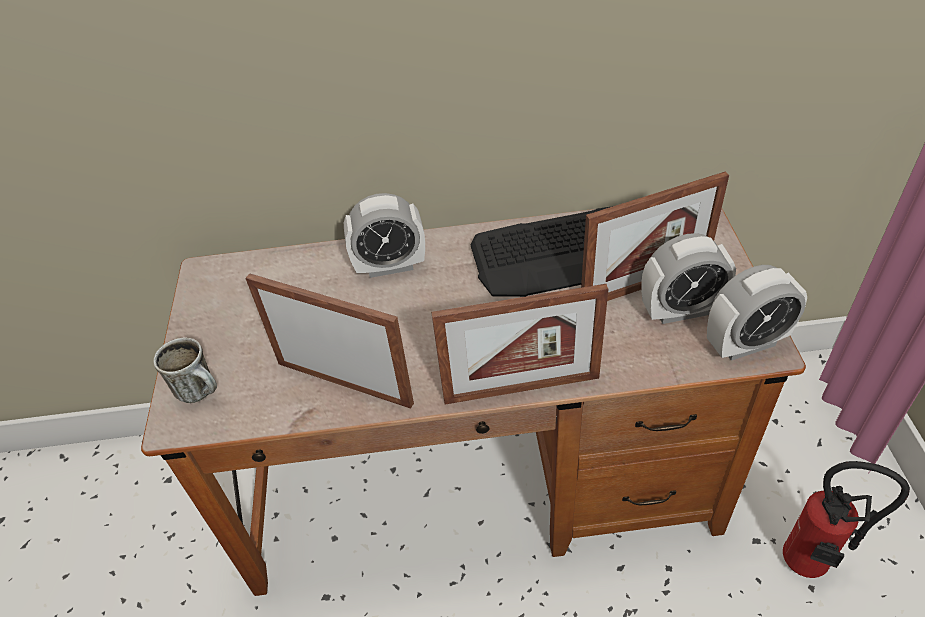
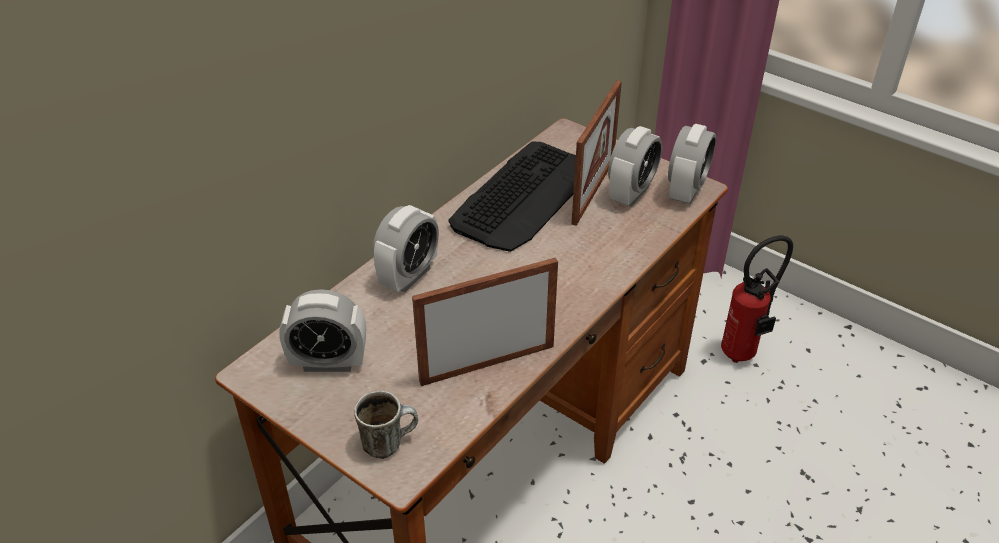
camera: 50 degrees left, 5 degrees down
(251, 298) = (328, 362): none -> alarm clock
(521, 388) = (603, 291): picture frame -> none

